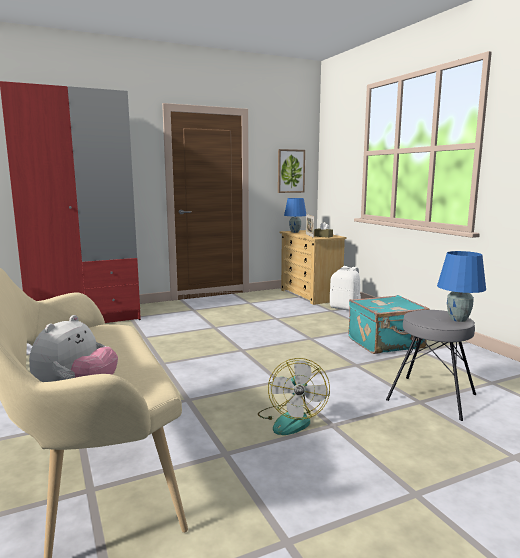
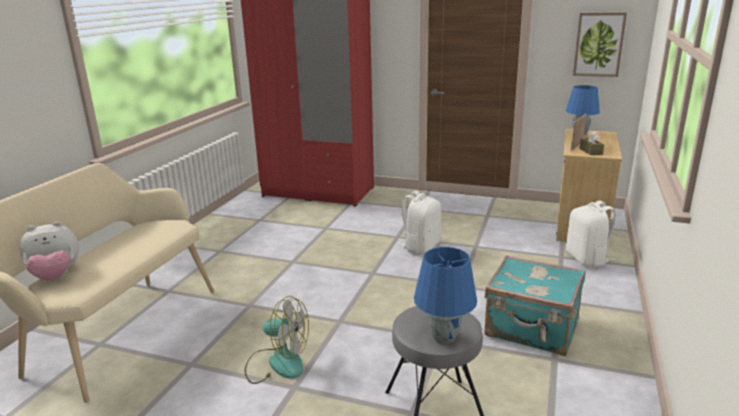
camera: 45 degrees right, 10 degrees up
(242, 328) = (420, 247): none -> white backpack
(291, 419) = (277, 363): fan -> fan turned 120 degrees counterclockwise

